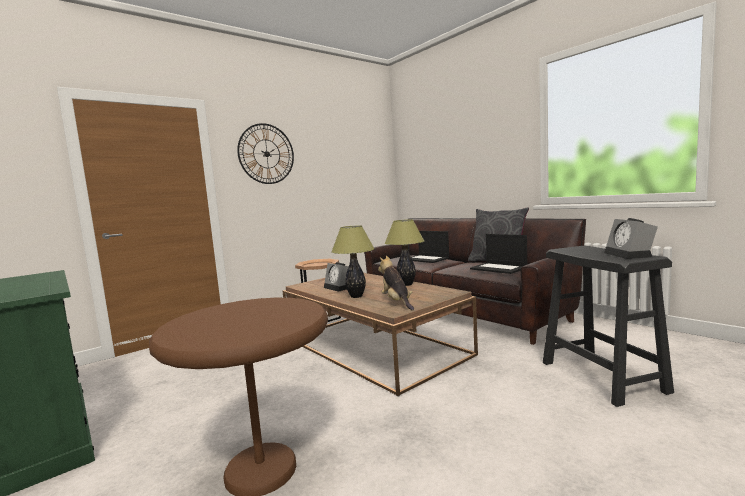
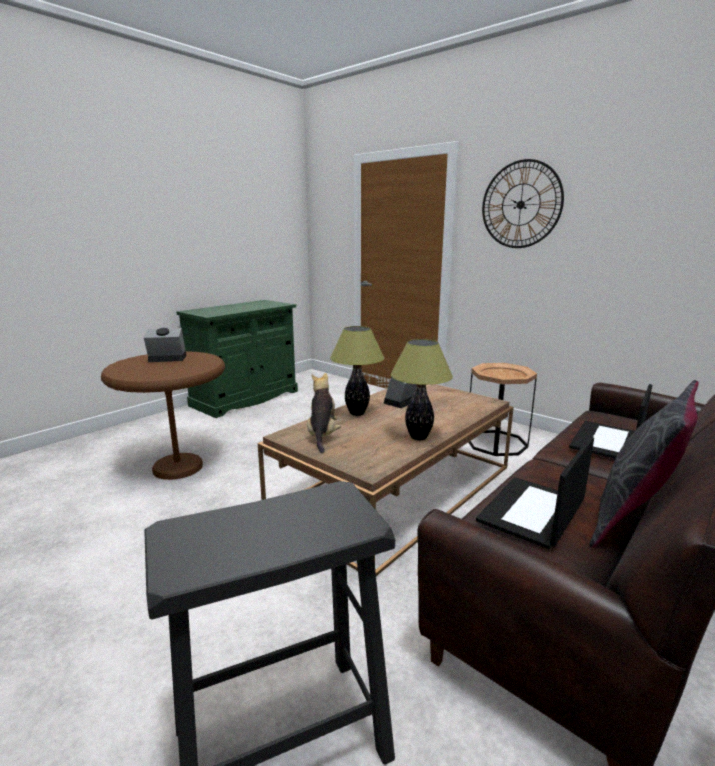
camera: 80 degrees right, 10 degrees up
(397, 302) = (322, 435): plush toy -> plush toy turned 60 degrees counterclockwise
(630, 255) = (217, 552): alarm clock -> alarm clock (166, 359)

